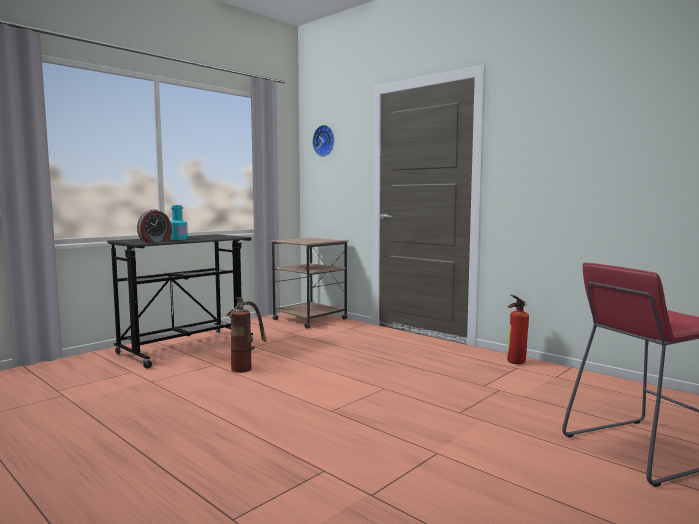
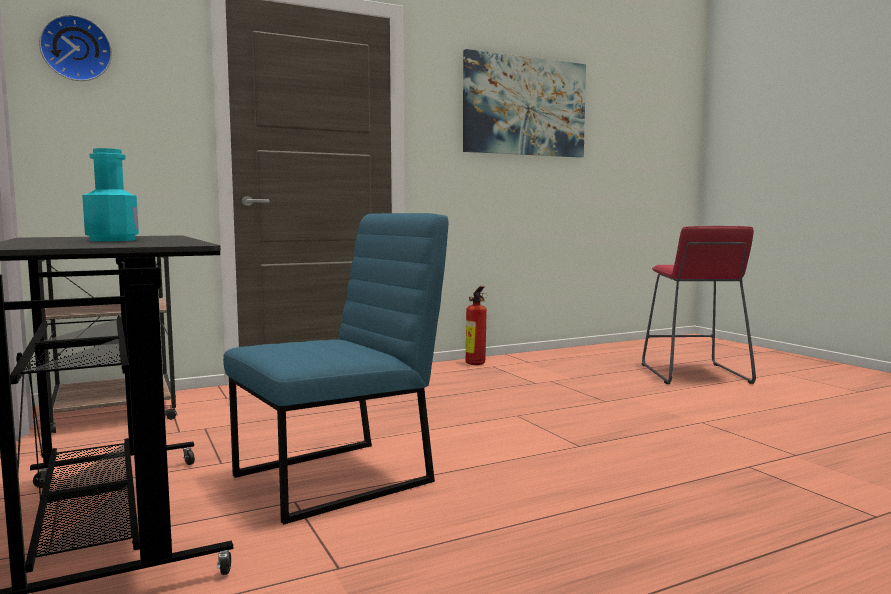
camera: 70 degrees left, 0 degrees up
(155, 241) = (149, 242): alarm clock -> none
(245, 366) = (339, 478): fire extinguisher -> blue chair
(605, 124) = (525, 106): none -> picture

